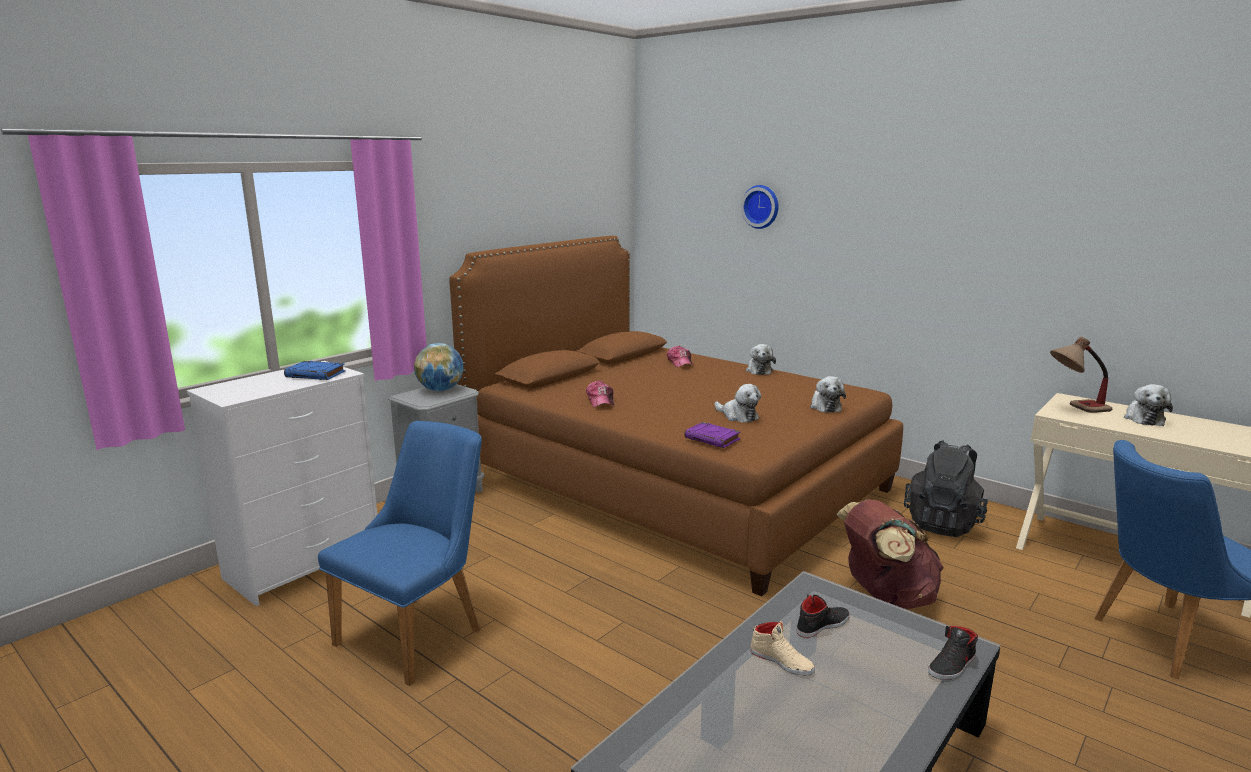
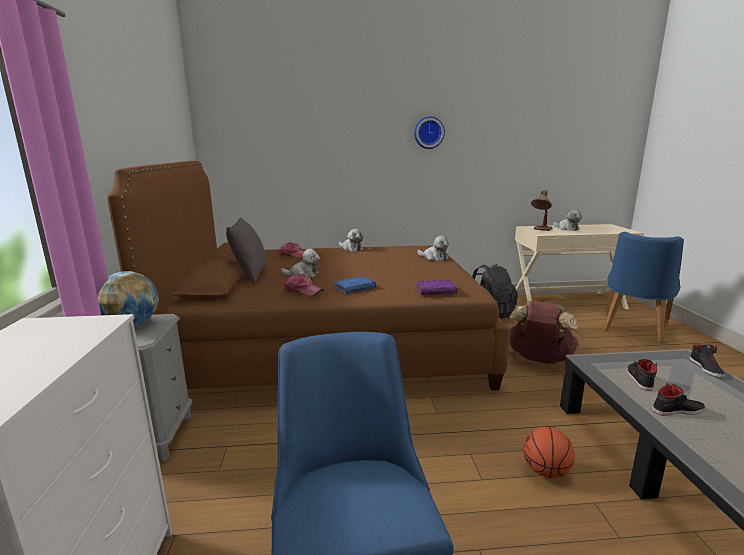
camera: 45 degrees left, 0 degrees up
(316, 374) = (60, 335): blue book -> blue book (355, 287)
(595, 374) = (250, 275): none -> grey pillow
(660, 669) = (546, 471): none -> basketball
(738, 416) = (412, 274): plush toy -> plush toy (303, 274)
(761, 206) = (318, 132): wall clock -> wall clock (428, 132)
(782, 661) = (677, 410): beige shoe -> black shoe

